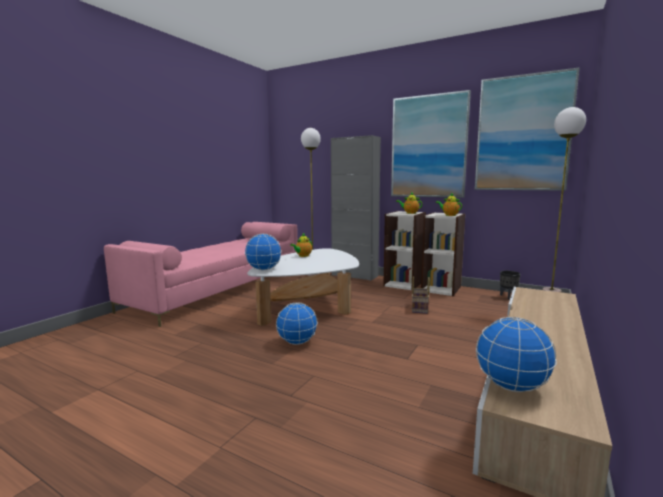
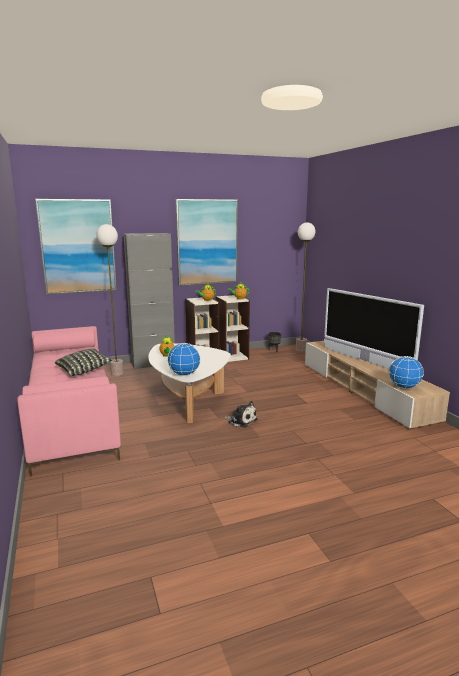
camera: 50 degrees left, 5 degrees up
(225, 251) = (84, 370): none -> pillow
(297, 342) = (241, 421): globe -> plush toy
(420, 308) = (251, 373): basket -> none
(522, 134) = (271, 234): picture -> picture (78, 246)
(548, 329) = (365, 361): none -> television

